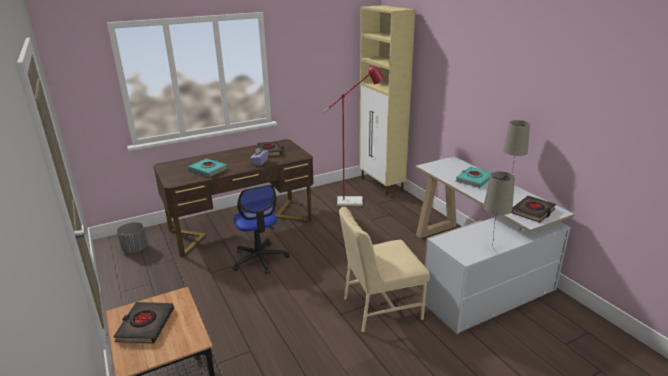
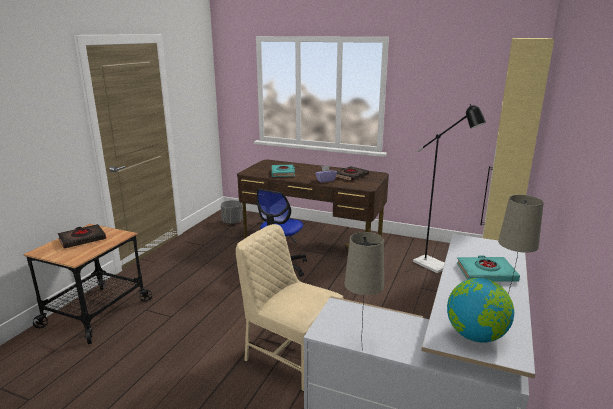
camera: 50 degrees right, 5 degrees down
(355, 201) = (436, 267): red floor lamp -> black floor lamp
(533, 211) = (475, 336): black book -> globe

